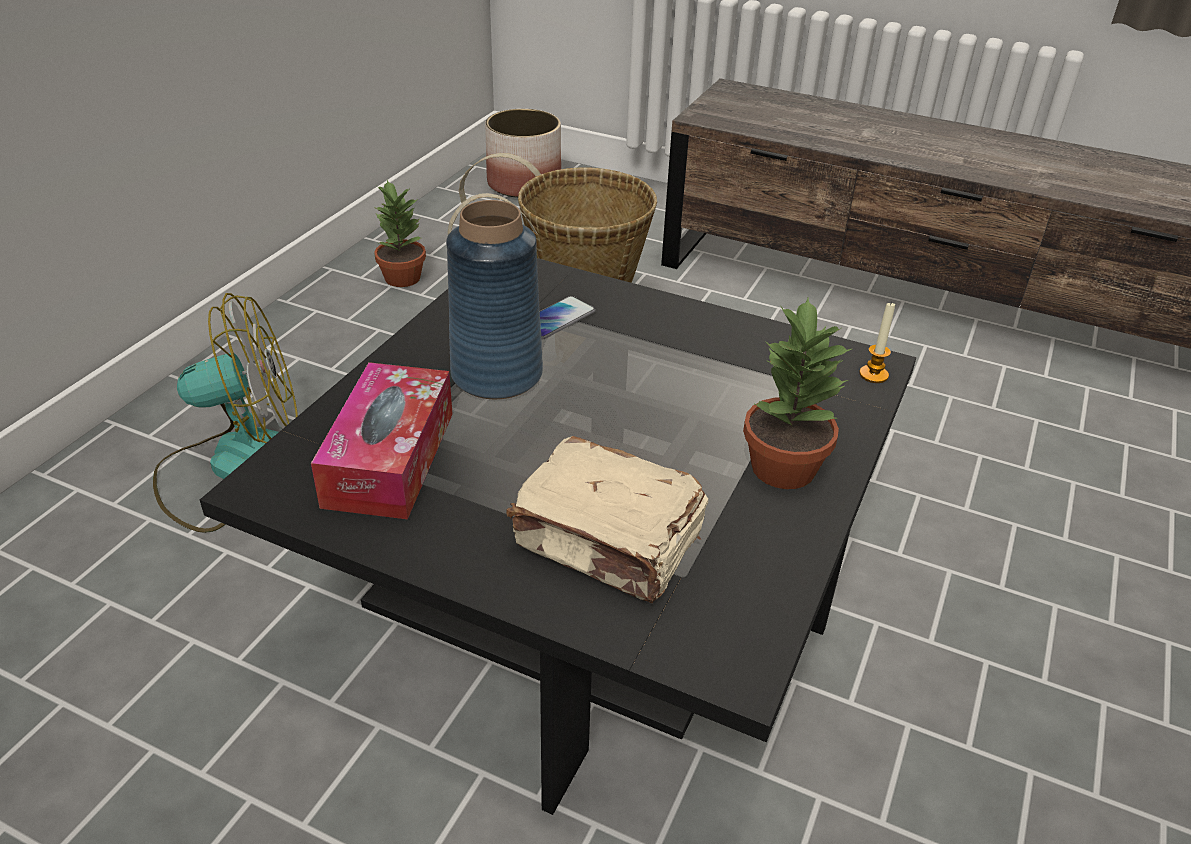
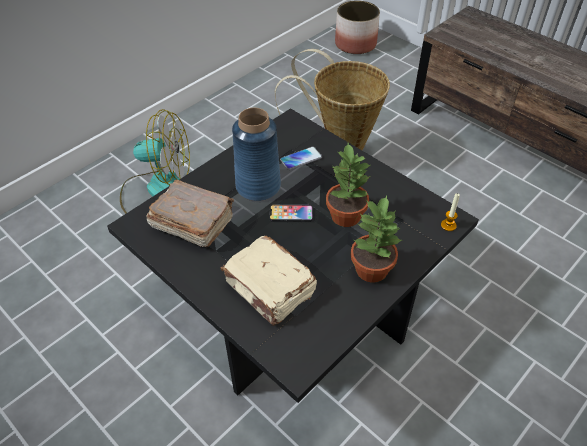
camera: 20 degrees right, 10 degrees up
(390, 458) = (192, 222): tissue box -> brown book
(401, 277) = (269, 95): potted plant -> potted plant (345, 215)
(584, 407) = (291, 214): none -> phone

